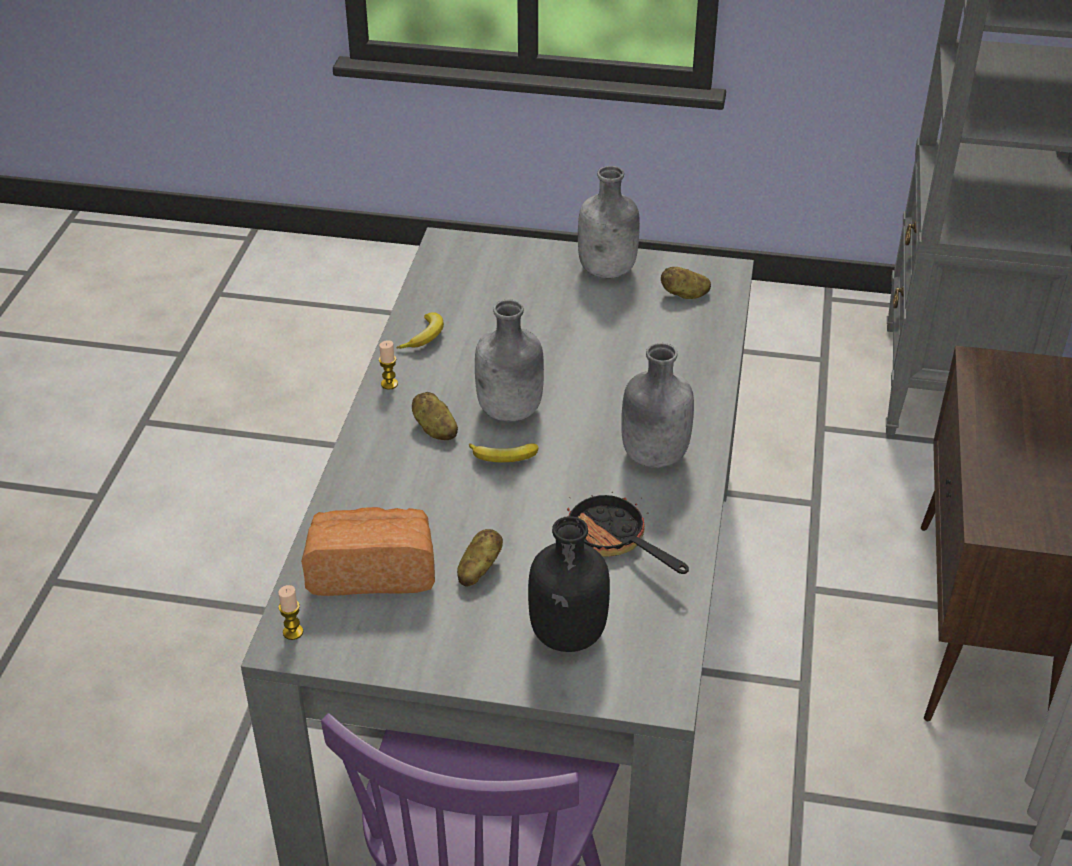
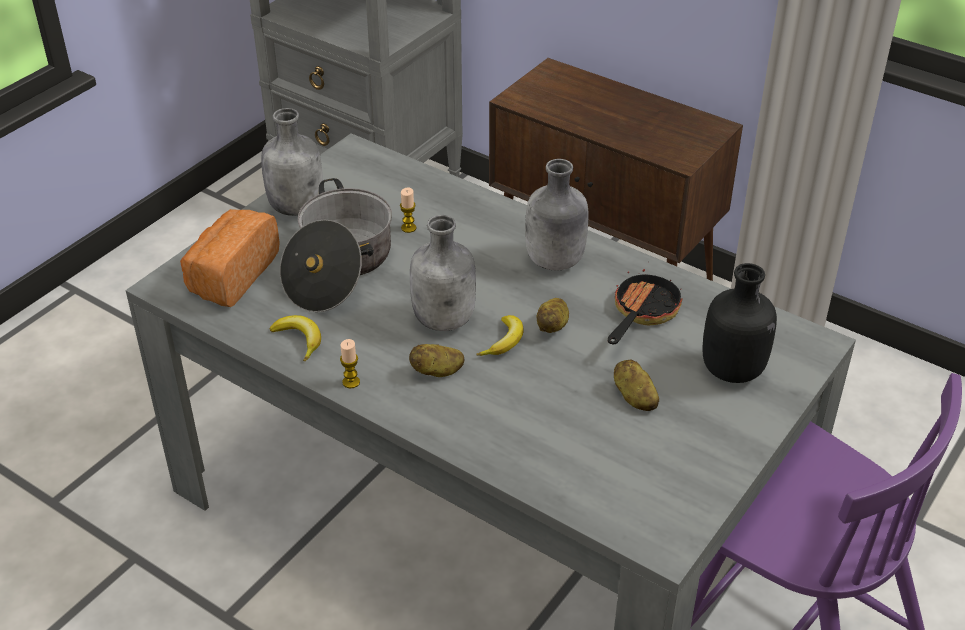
camera: 65 degrees left, 0 degrees up
(293, 632) = (653, 536): candle -> candle (408, 228)
(372, 570) = (600, 462): bread -> bread (231, 275)
(539, 324) = (339, 267): none -> cooking pot
(614, 541) = (642, 313): frying pan -> frying pan turned 135 degrees clockwise
(684, 295) = (366, 180): potato -> potato (553, 326)

